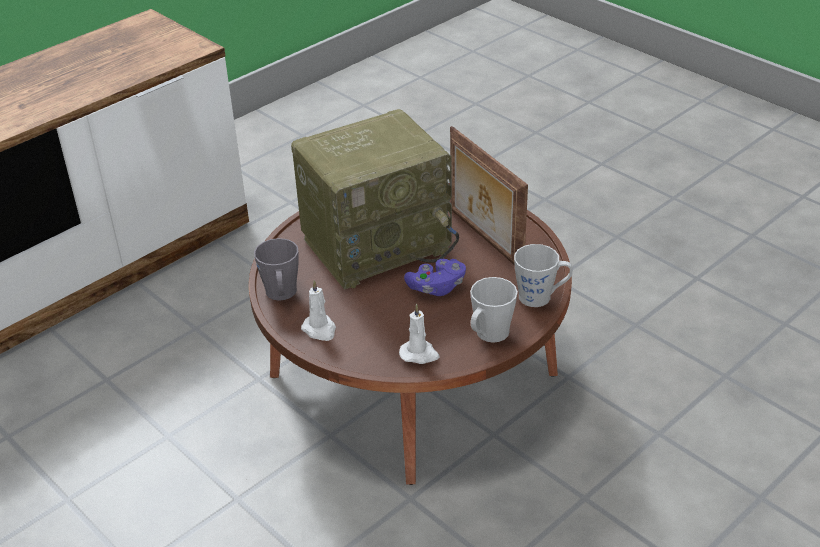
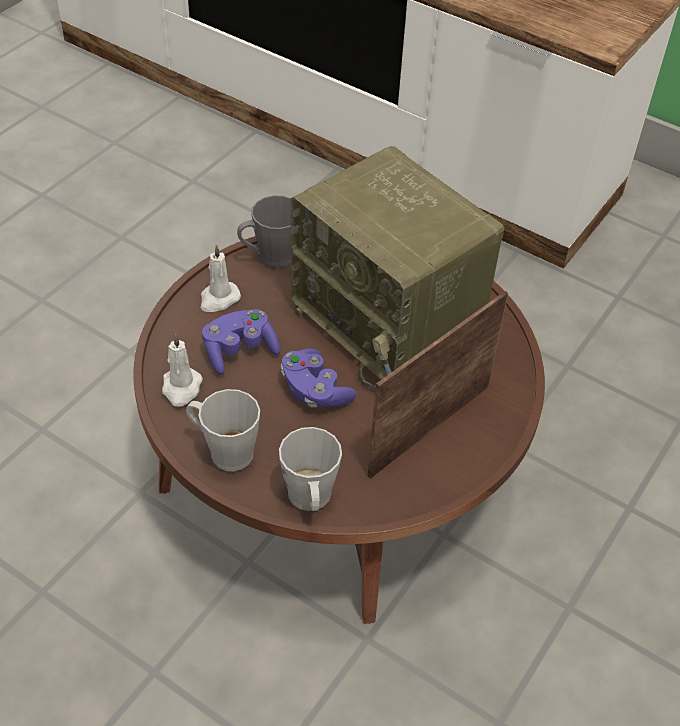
camera: 75 degrees right, 10 degrees up
(384, 322) = (240, 351): none -> purple game controller

